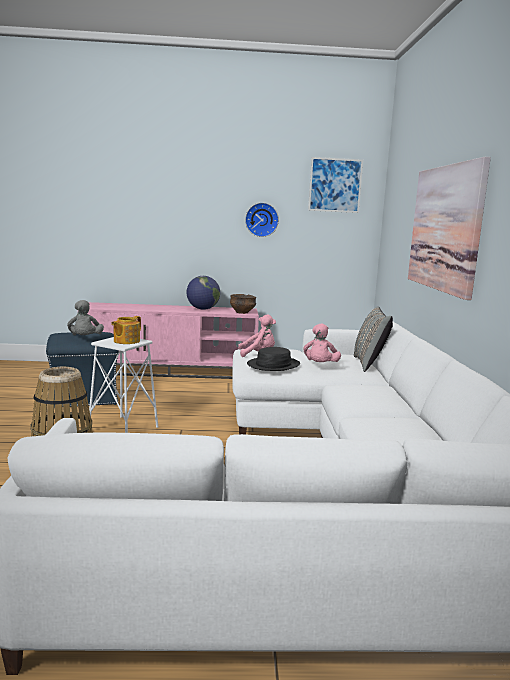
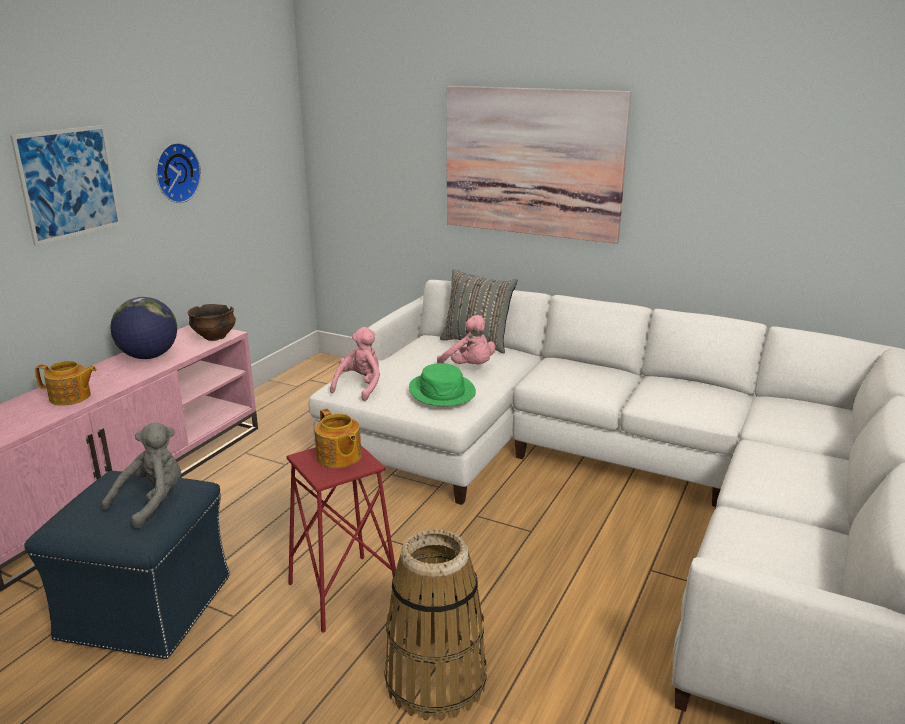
camera: 60 degrees left, 10 degrees up
(85, 339) = (152, 502): grey plush toy -> grey plush toy turned 75 degrees counterclockwise
(123, 429) = (343, 592): white stool -> red stool
(146, 308) = (71, 397): none -> teapot
(273, 365) = (442, 391): black hat -> green hat
(335, 185) = (252, 96): picture -> picture (69, 183)

